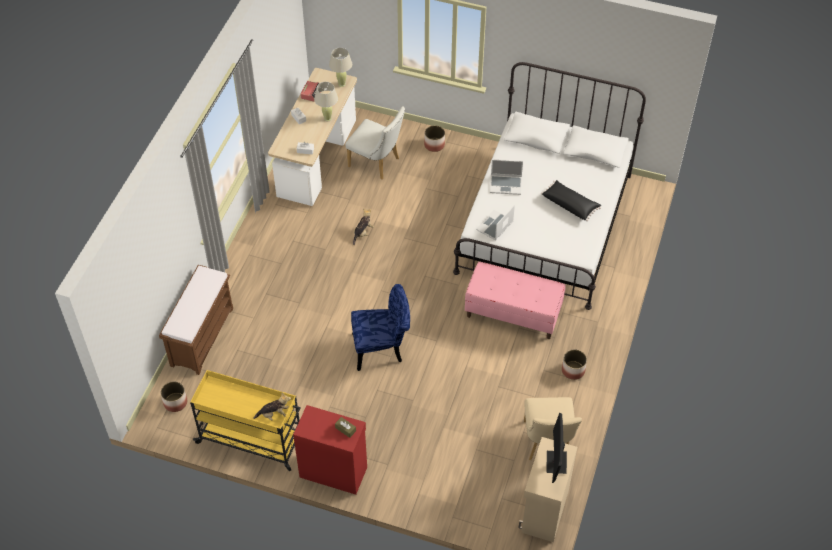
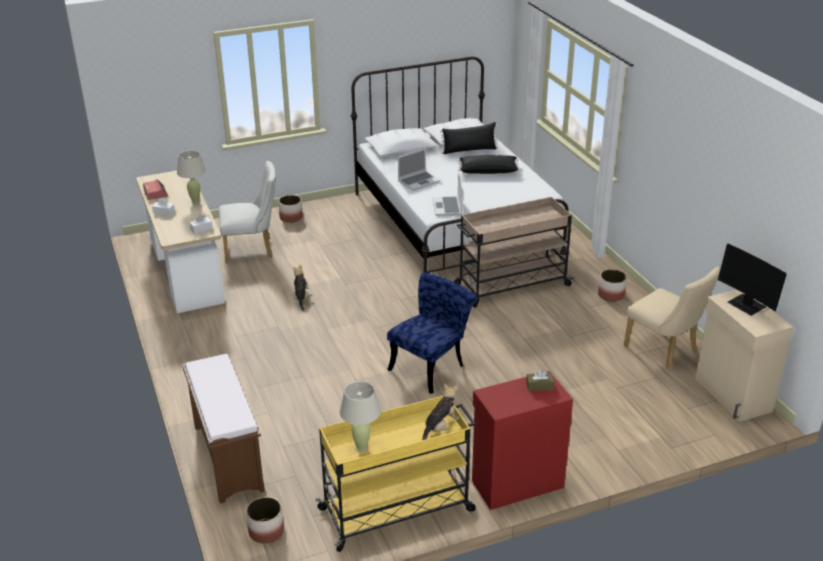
camera: 40 degrees left, 20 degrees down
(341, 84) = (179, 177): beige table lamp -> beige table lamp (361, 448)
(513, 313) = (511, 285): pink bench -> beige cart
(584, 171) = (469, 150): none -> black pillow

